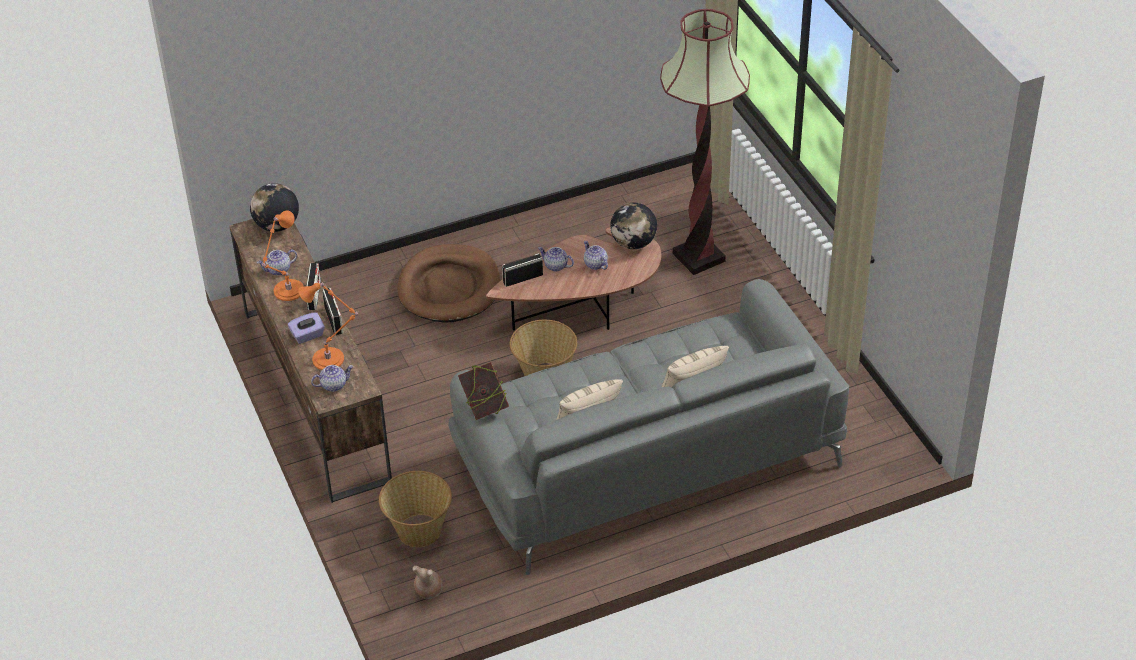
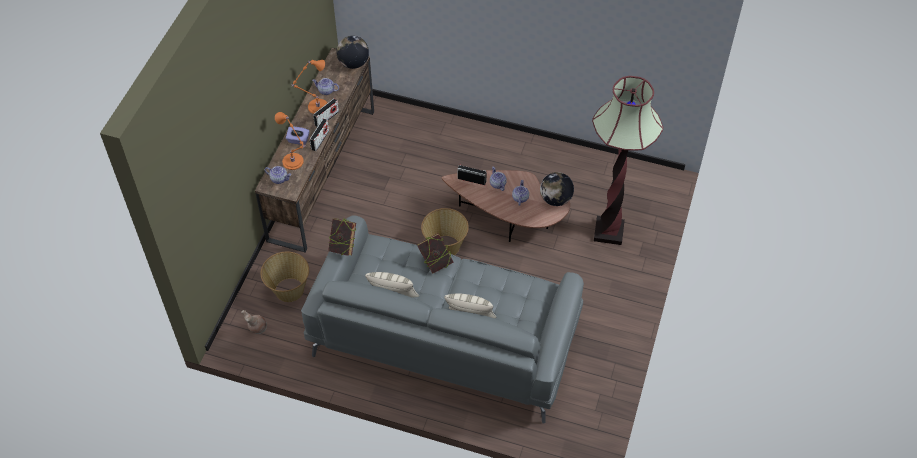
camera: 40 degrees right, 10 degrees up
(449, 288) = (453, 157): brown dog bed -> none
(590, 369) = (435, 262): none -> book

